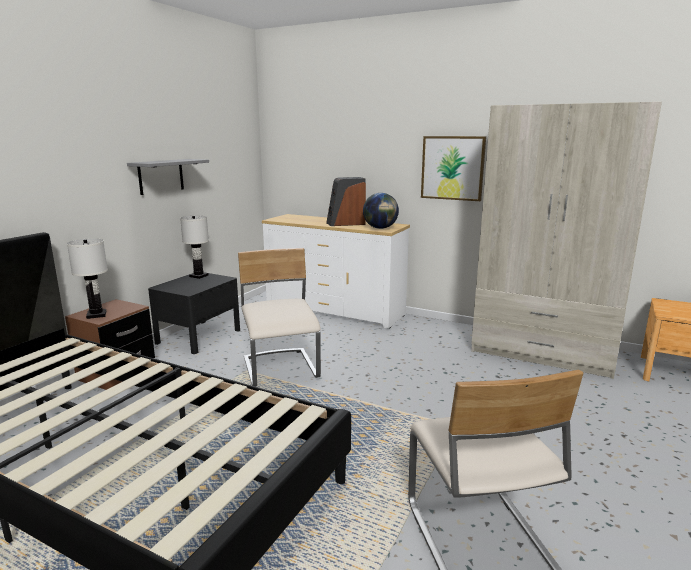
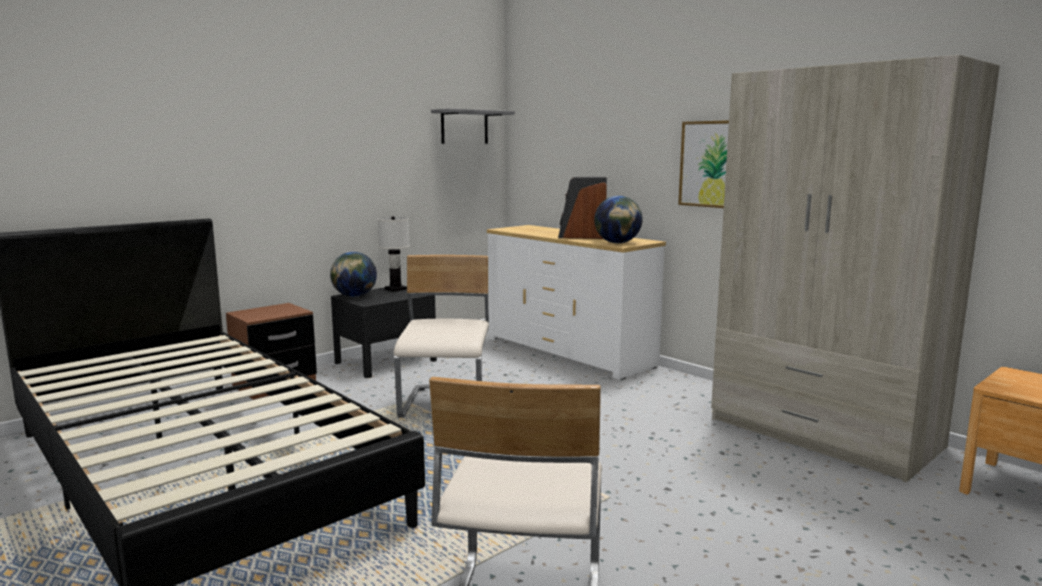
camera: 20 degrees right, 5 degrees down
(96, 315) = (254, 314): white table lamp -> none
(161, 176) = (359, 168): grey shelf -> grey shelf (464, 127)
(170, 286) = (354, 296): none -> globe

